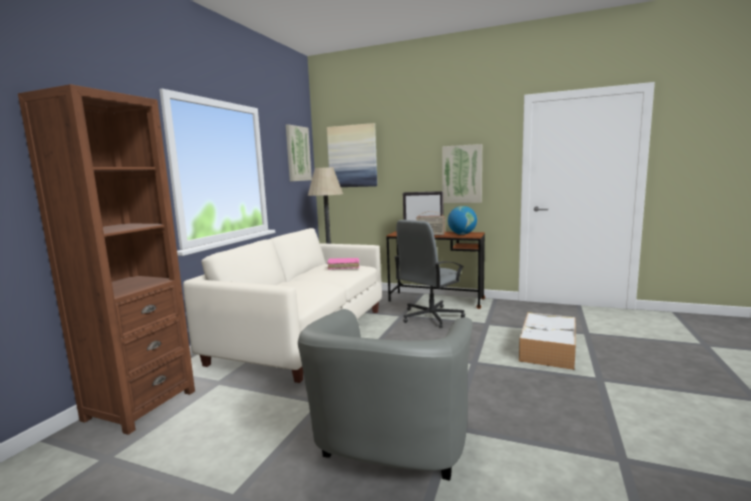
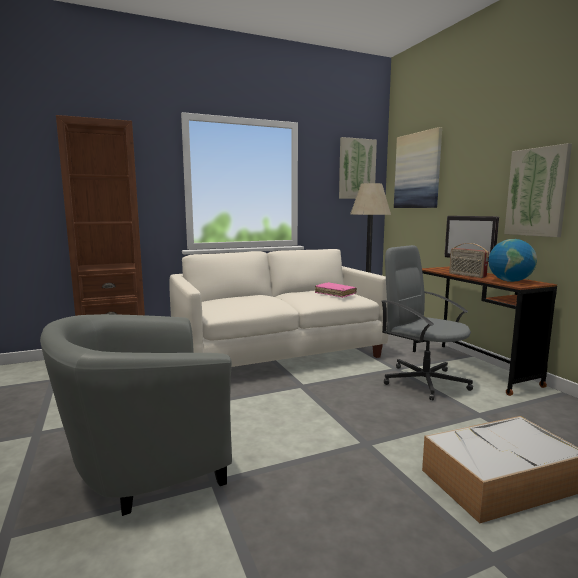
camera: 45 degrees right, 0 degrees up
(430, 317) = (424, 381): grey office chair -> grey office chair turned 45 degrees clockwise

